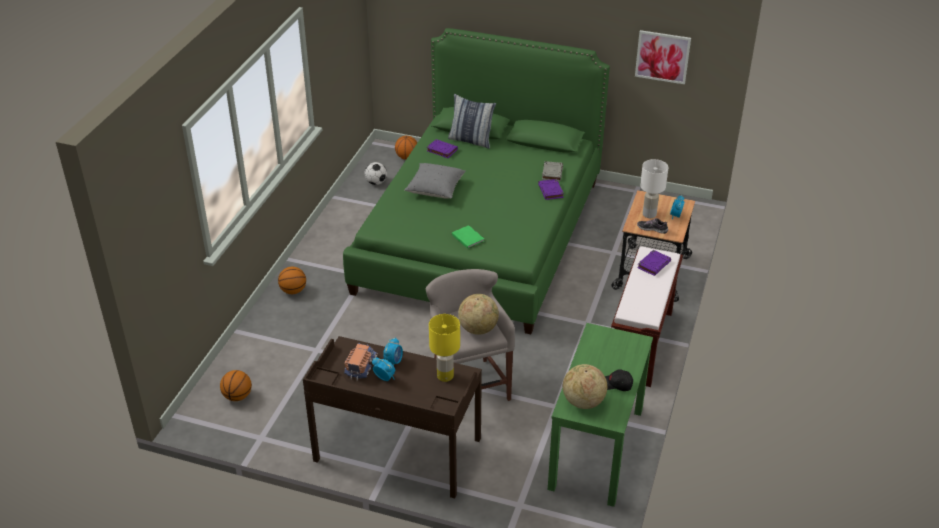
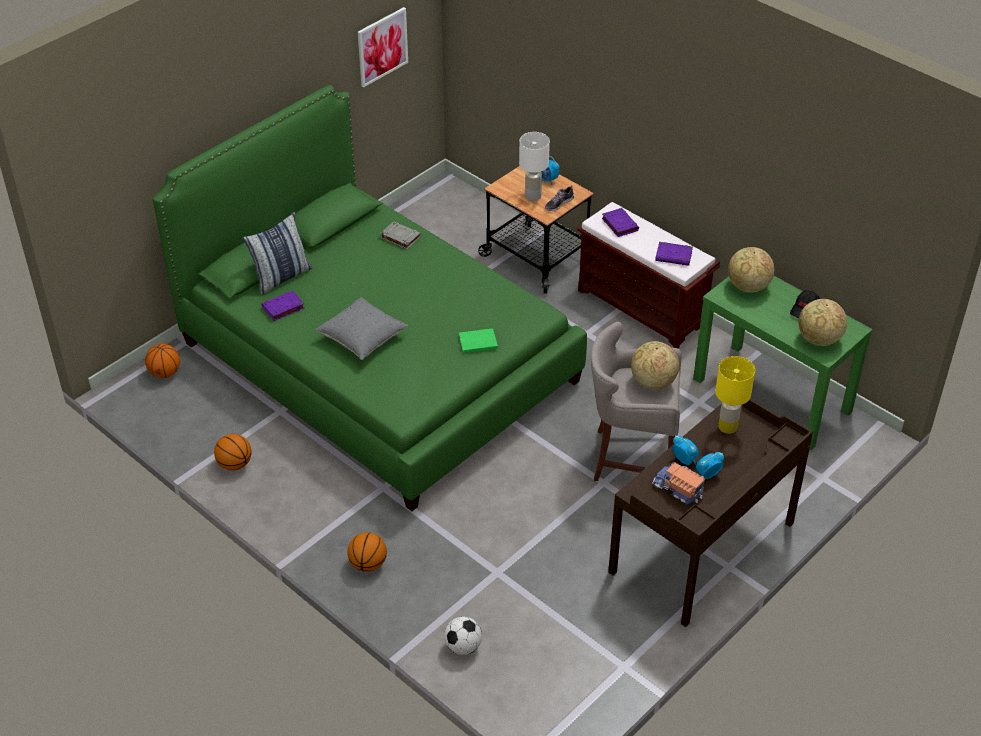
camera: 65 degrees left, 5 degrees up
(238, 396) = (539, 671): basketball -> basketball (235, 464)
(376, 182) = (197, 419): football -> football (463, 646)
(551, 191) = (435, 250): purple book -> purple book (674, 256)
(618, 344) = (748, 287): none -> globe

